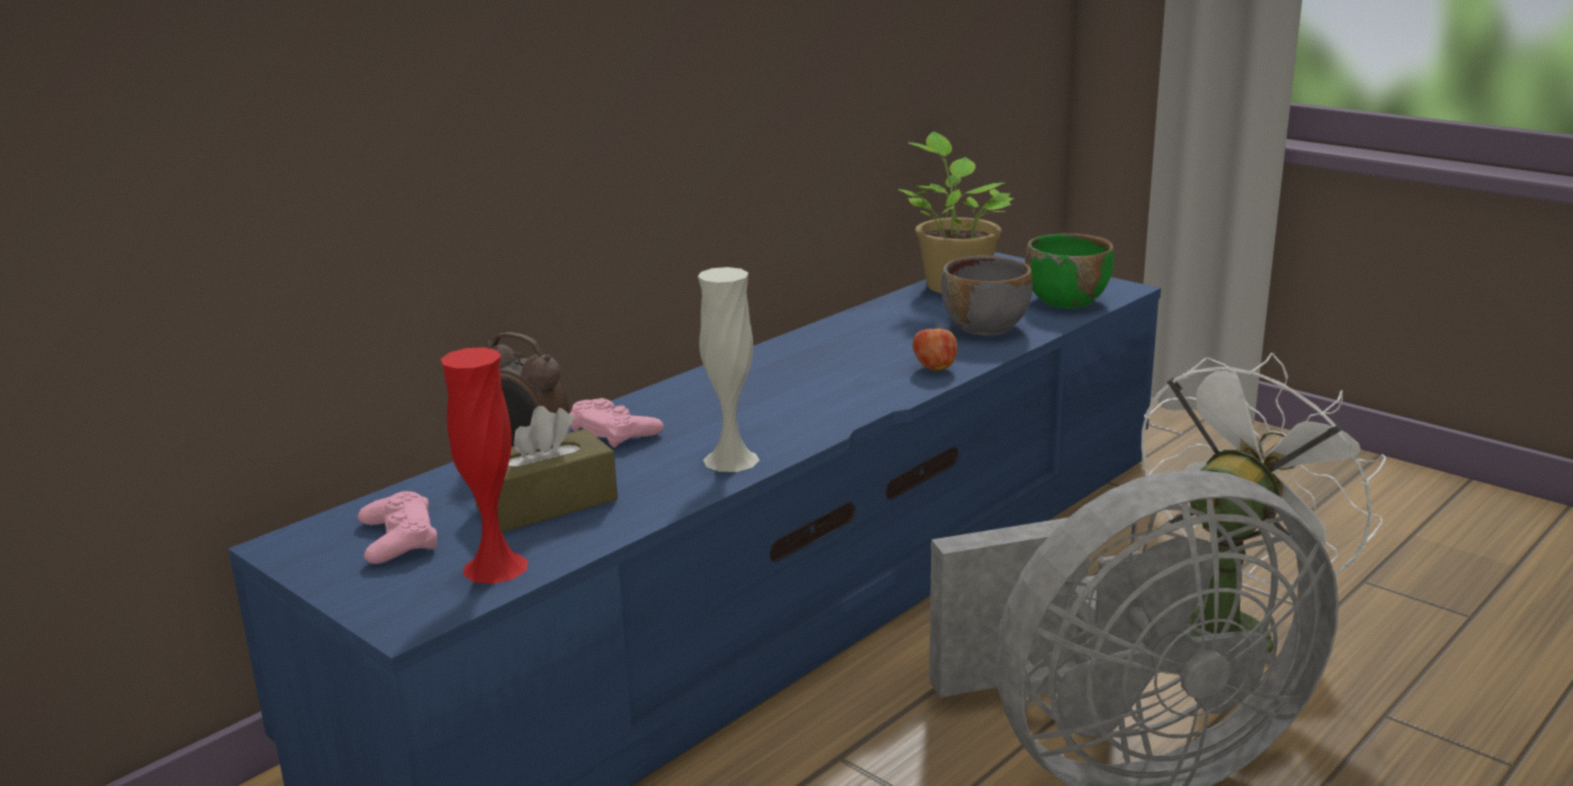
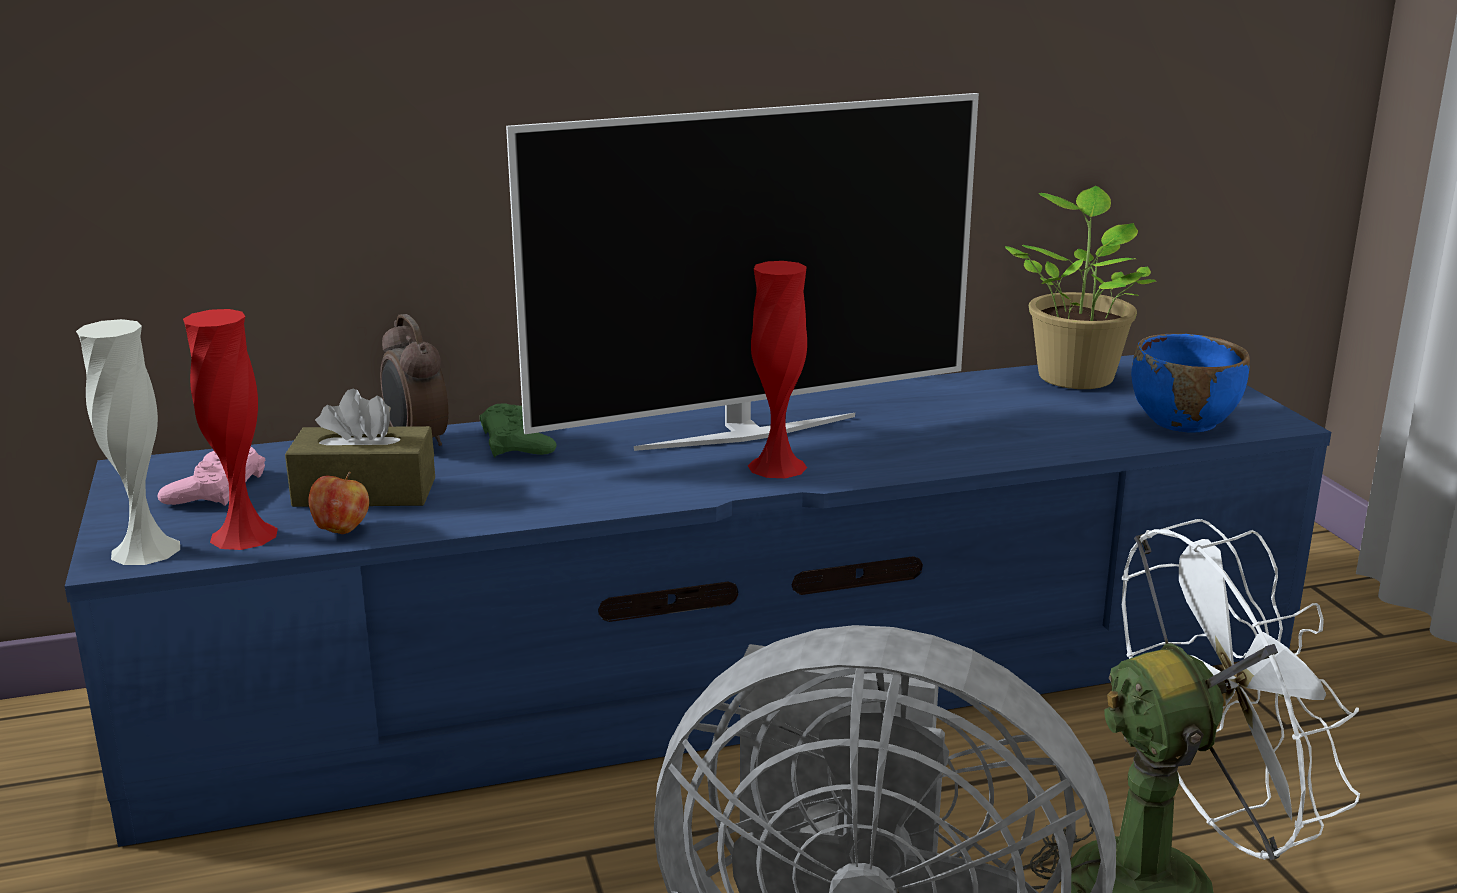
camera: 30 degrees right, 0 degrees up
(614, 430) = (517, 441): pink game controller -> green game controller
(731, 460) = (574, 497): white vase -> white vase (145, 550)
(785, 378) = (745, 431): none -> television
(848, 398) = (777, 466): none -> red vase
(934, 368) = (913, 459): apple -> apple (341, 530)
(986, 326) = (1040, 428): grey bowl -> none
(1067, 300) = (1183, 421): green bowl -> blue bowl

